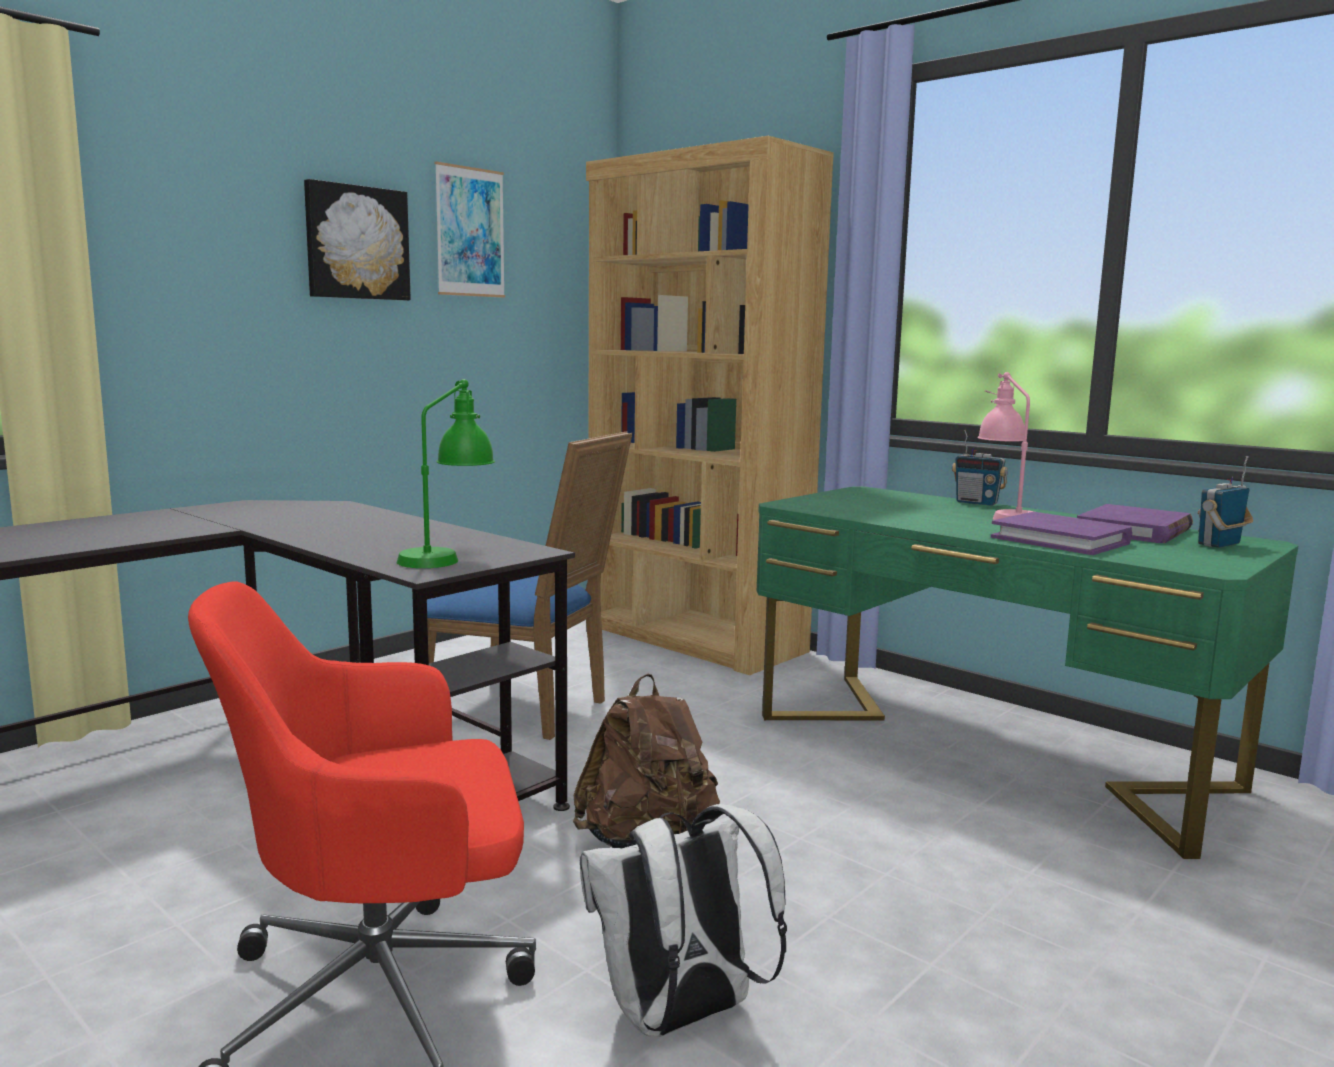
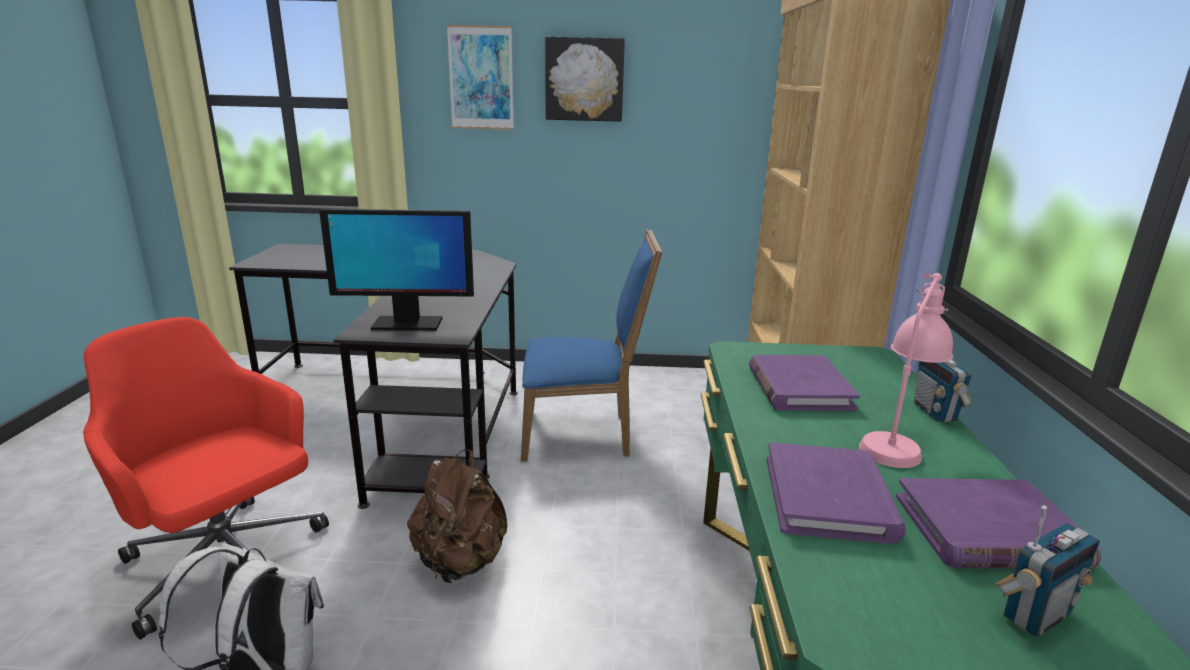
camera: 50 degrees right, 10 degrees up
(447, 556) = (406, 324): green table lamp -> monitor
(470, 232) = (686, 65): picture -> picture (481, 78)
(525, 709) = (583, 434): blue chair -> blue chair turned 75 degrees counterclockwise
(889, 510) = (798, 388): none -> purple book
(1220, 544) = (1035, 614): radio -> radio turned 135 degrees clockwise

